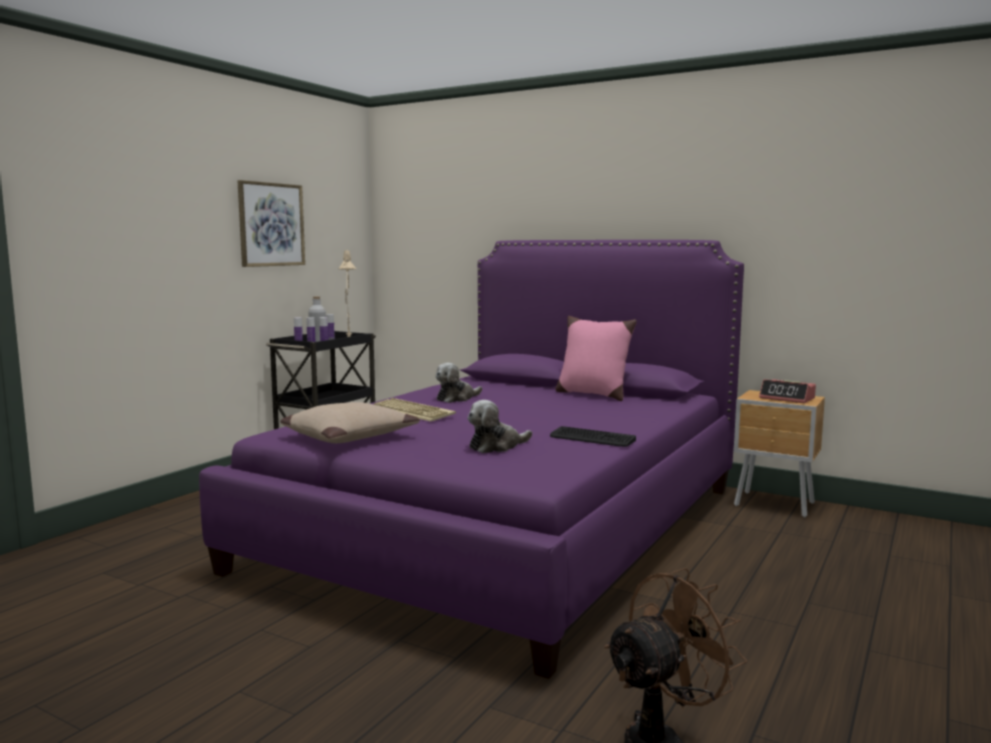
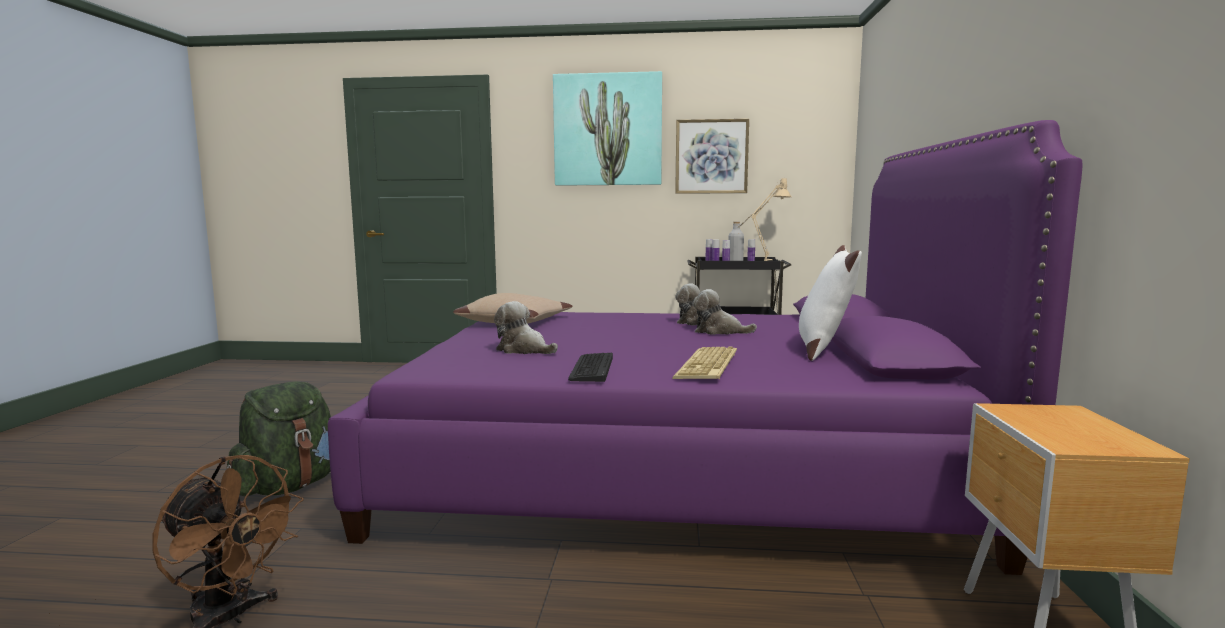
camera: 65 degrees right, 0 degrees up
(167, 185) = (608, 130): none -> picture
(348, 716) = (290, 486): none -> green backpack
(413, 411) = (615, 320): keyboard -> keyboard (709, 365)
(501, 400) = (719, 331): none -> plush toy
(592, 394) = (823, 349): pink pillow -> white pillow
(787, 398) = (1070, 431): alarm clock -> none

